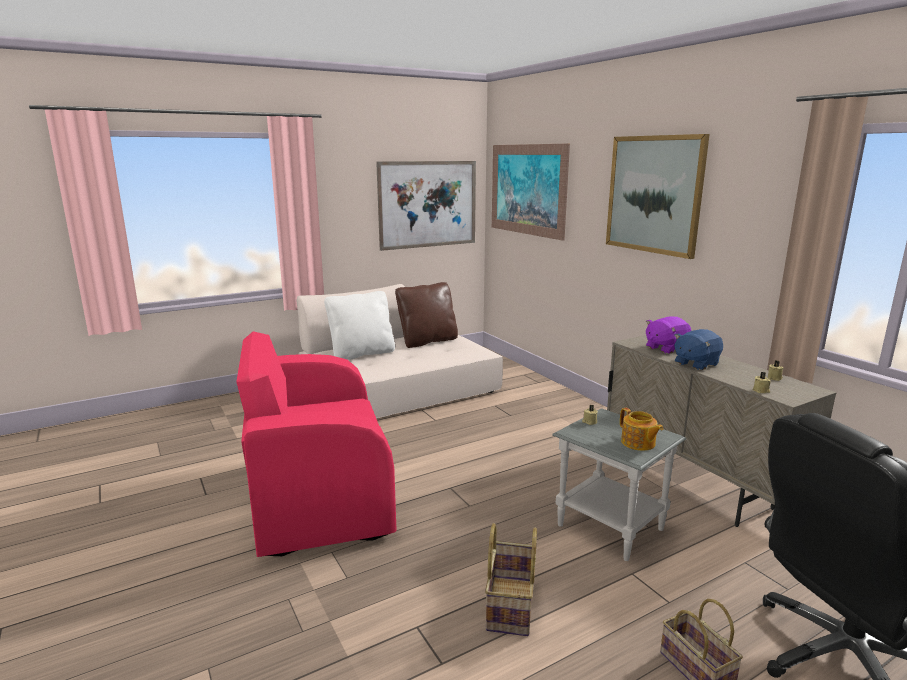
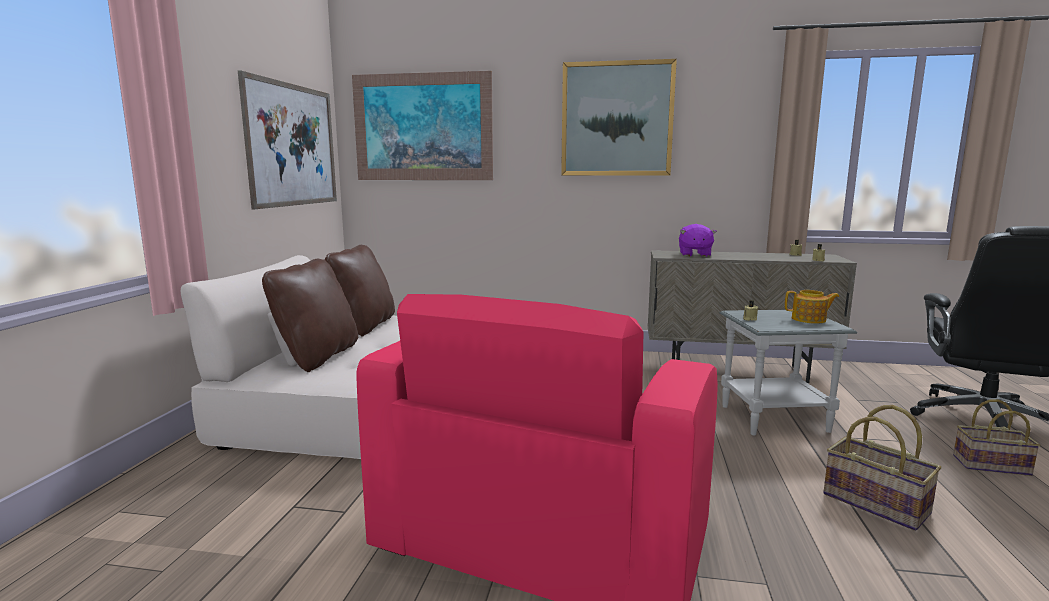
camera: 50 degrees left, 5 degrees down
(362, 354) = (317, 357): white pillow -> brown pillow
(695, 364) = (742, 257): blue plush toy -> none

